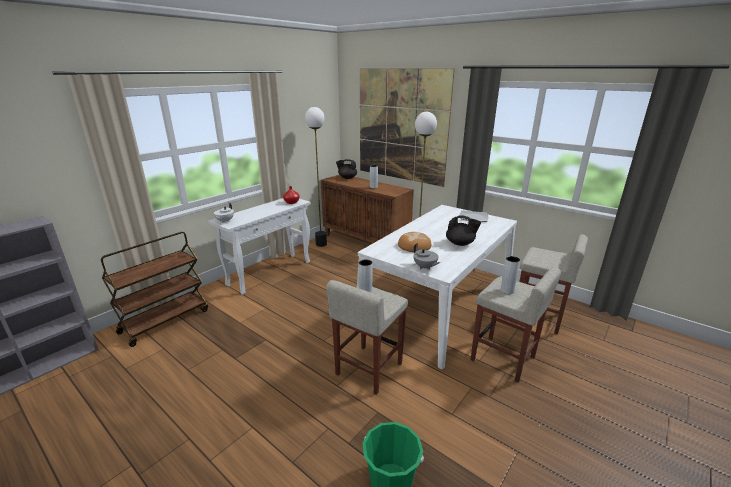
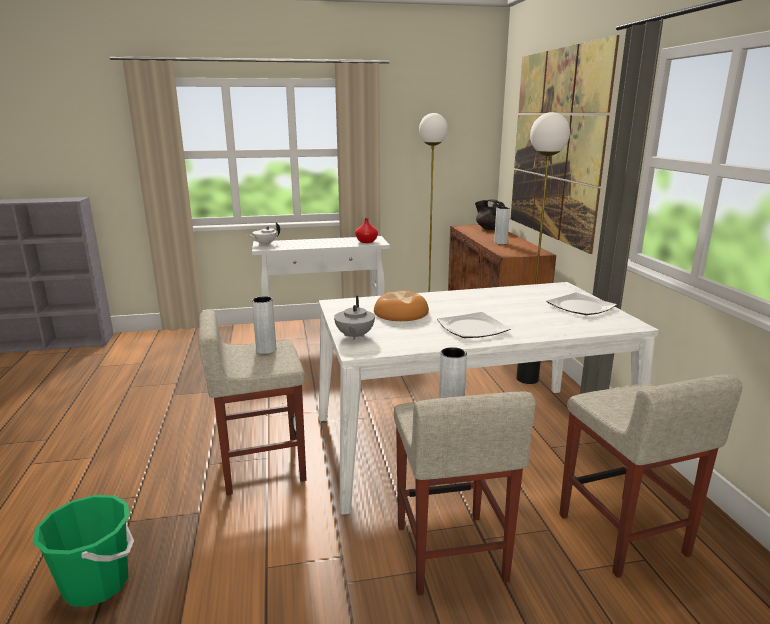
camera: 40 degrees right, 5 degrees down
(165, 321) = (176, 341): brown cart -> none
(460, 243) = (472, 328): black teapot -> plate

